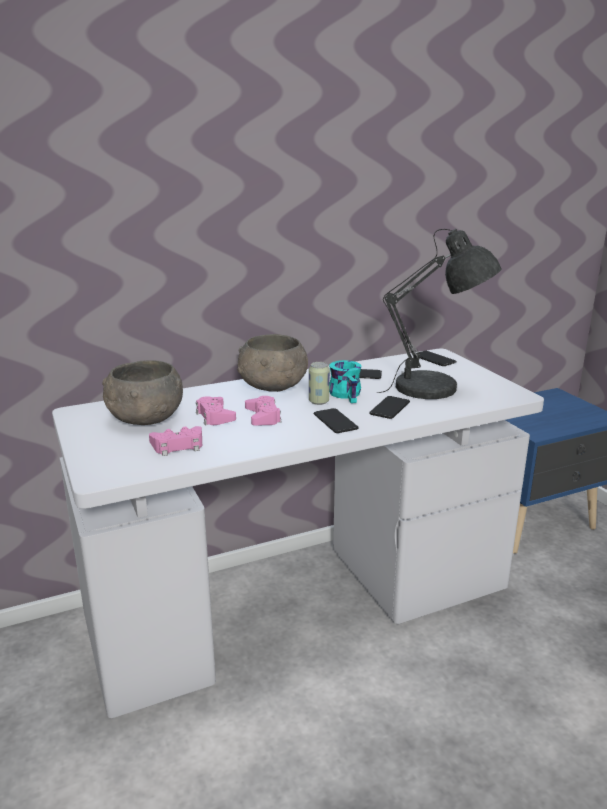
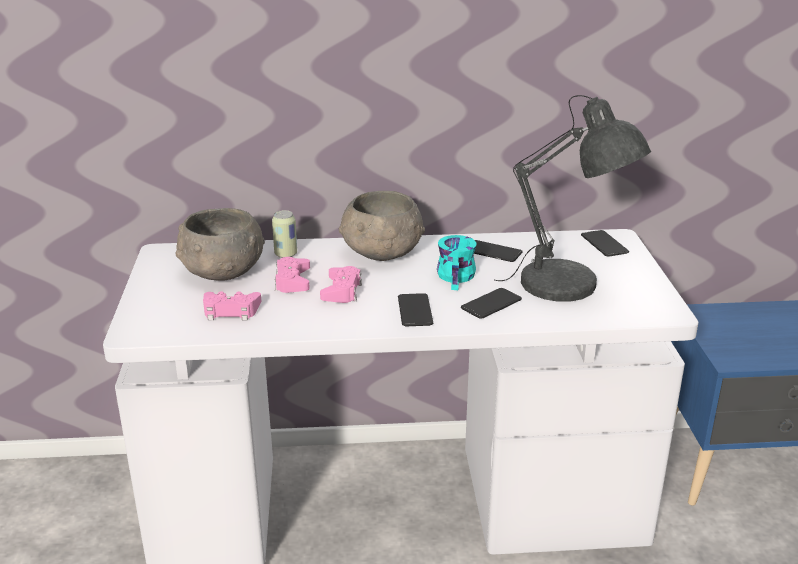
camera: 20 degrees right, 5 degrees up
(318, 401) = (417, 281): can -> can (286, 254)

